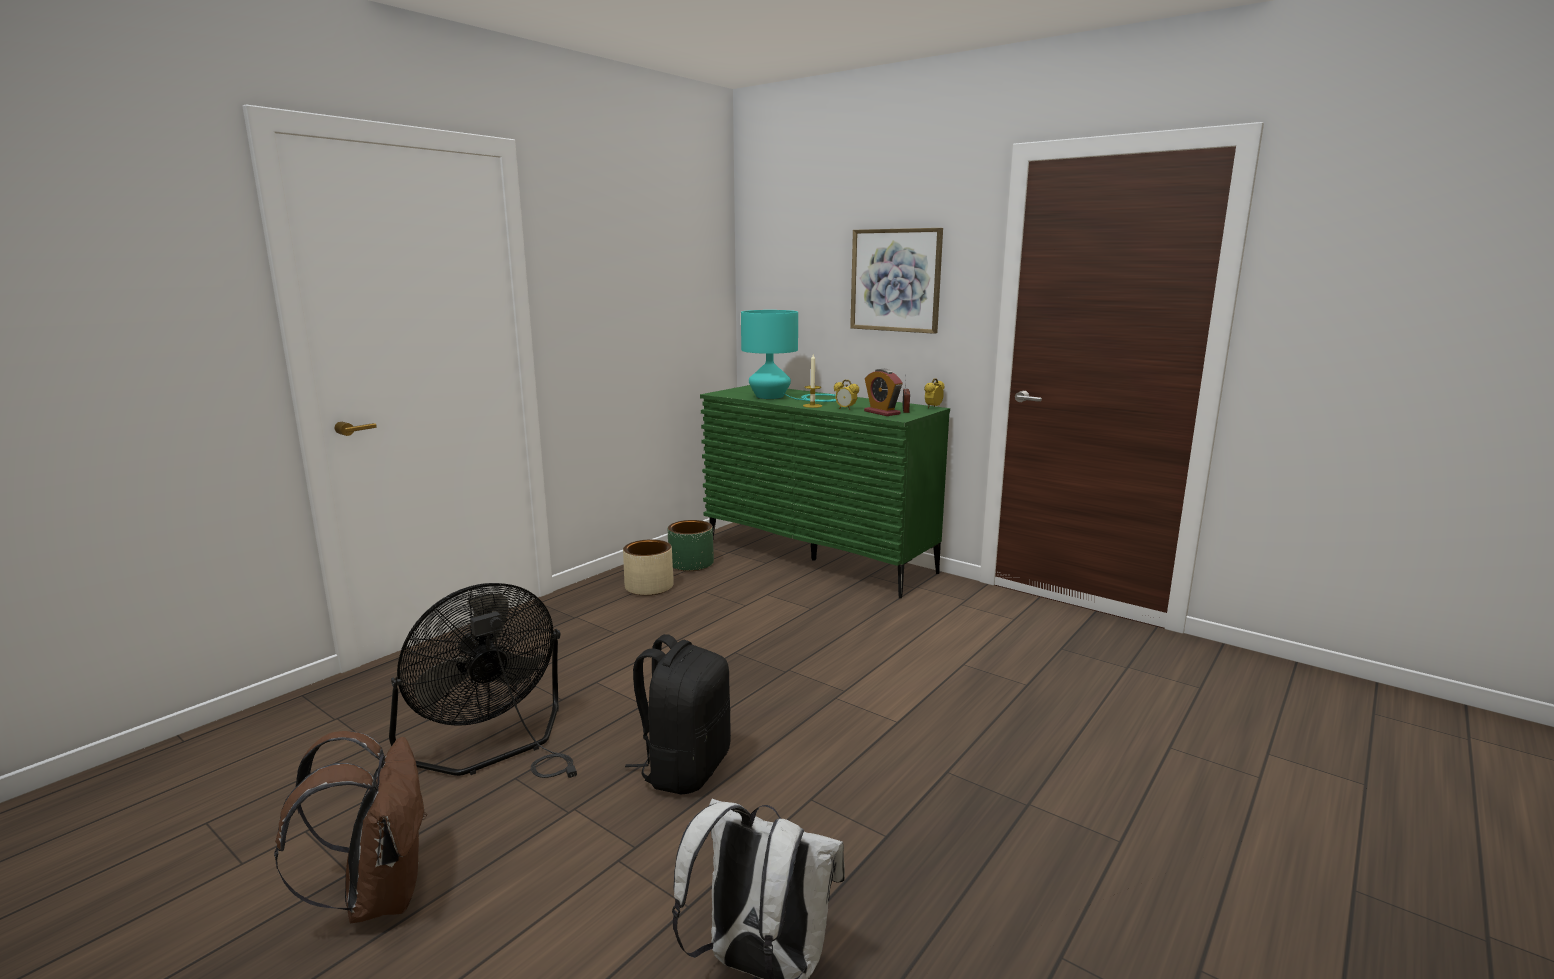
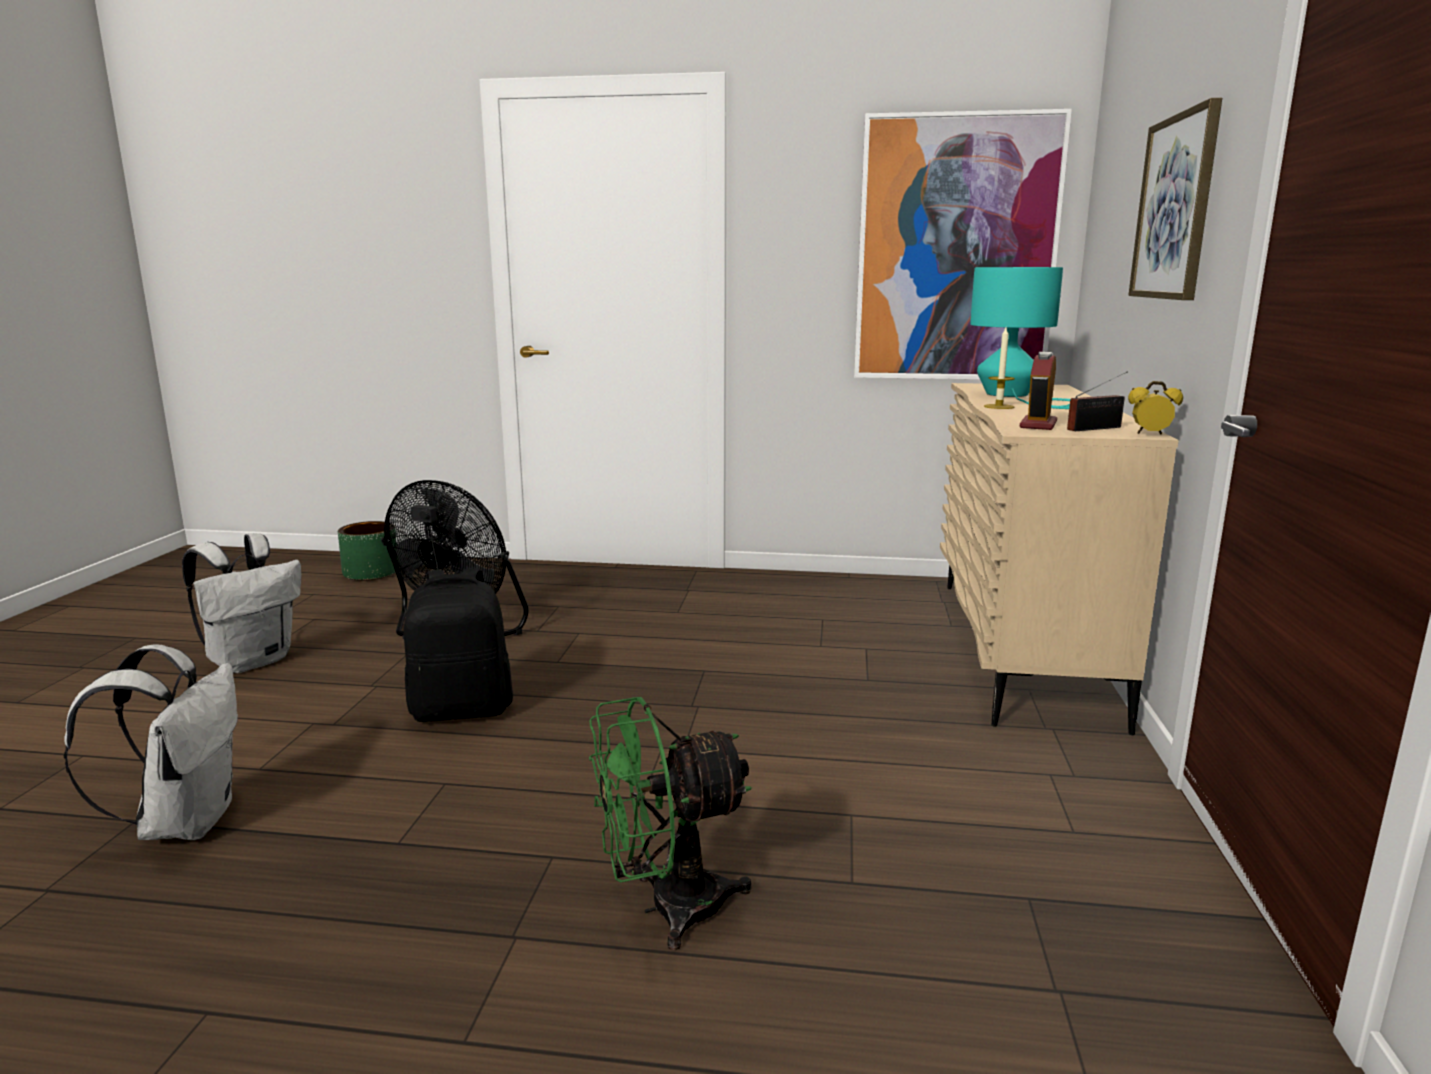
camera: 60 degrees right, 0 degrees up
(379, 894) = (252, 661): brown backpack -> white backpack
(649, 587) = (792, 596): beige planter -> none
(677, 296) = (956, 250): none -> picture
(691, 564) = (878, 595): green planter -> green planter (371, 573)
(817, 558) = (1019, 647): green dresser -> beige dresser
(845, 409) = (1017, 415): alarm clock -> none
(1024, 744) = (666, 908): none -> green fan

